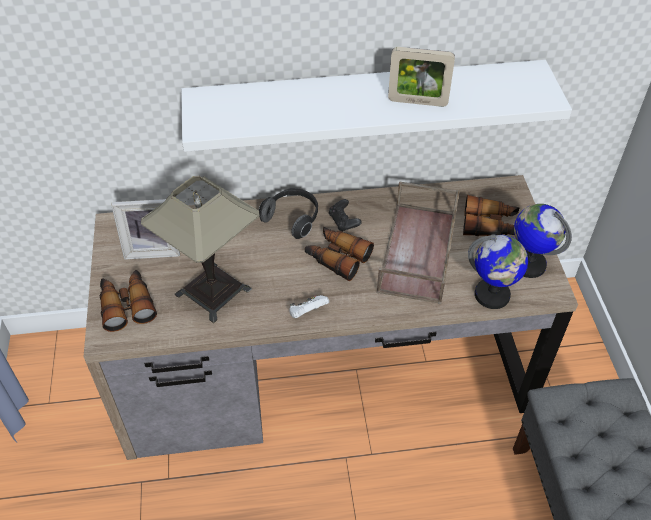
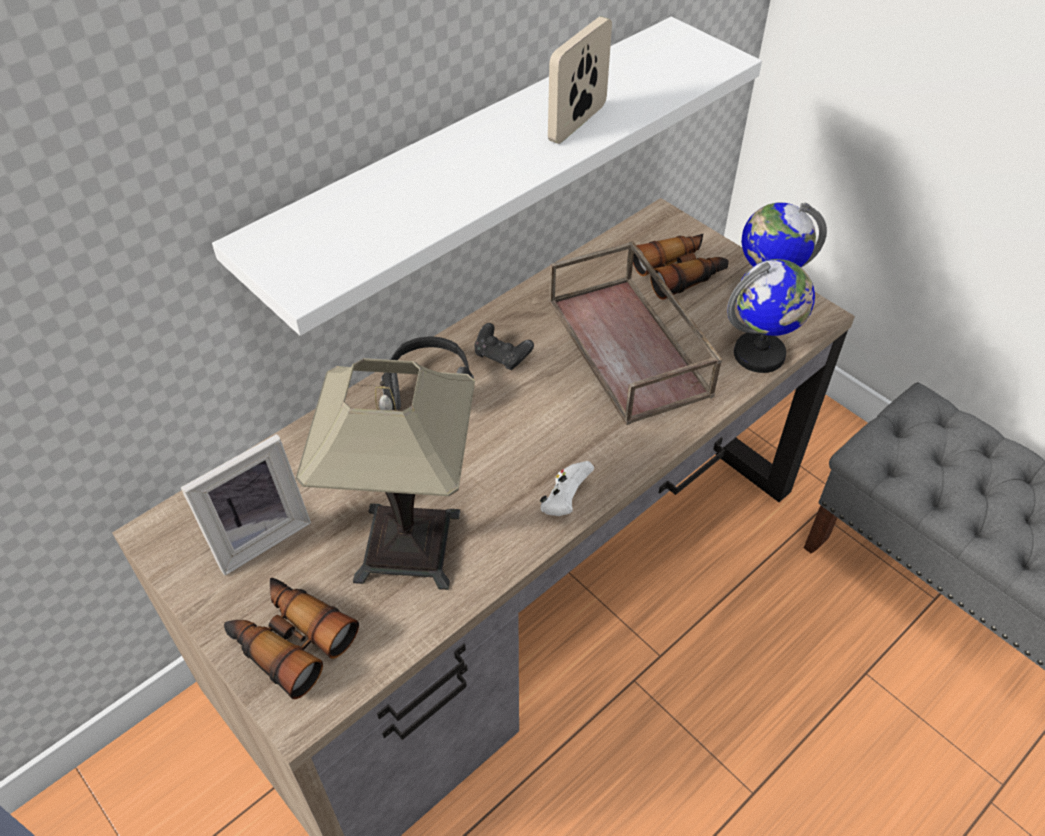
camera: 35 degrees left, 0 degrees up
(337, 257) = (535, 406): binoculars -> none
(417, 102) = (577, 123): picture frame -> picture frame turned 150 degrees clockwise

